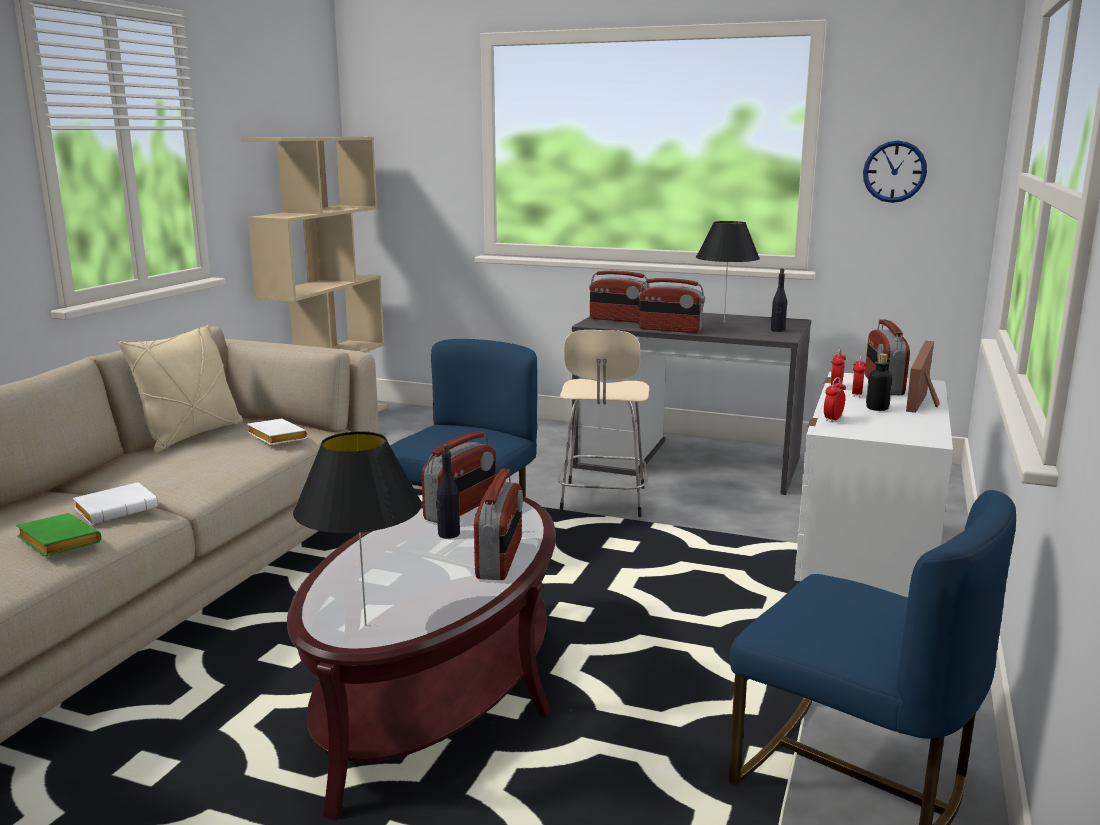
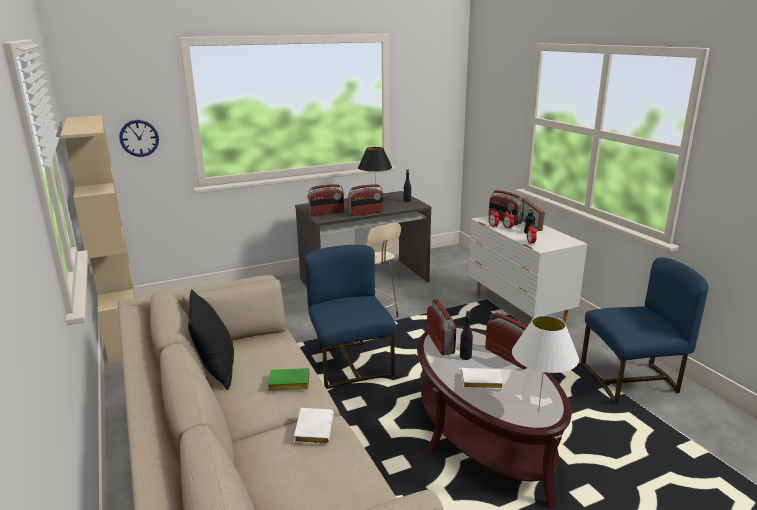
camera: 45 degrees left, 5 degrees up
(56, 542) = (338, 463): green book -> green book (287, 384)
(191, 435) = (216, 370): beige pillow -> black pillow
(275, 437) = (273, 348): white book -> white book (480, 383)
(366, 625) = (538, 410): black table lamp -> white table lamp
(894, 171) = (424, 110): wall clock -> wall clock (139, 138)

